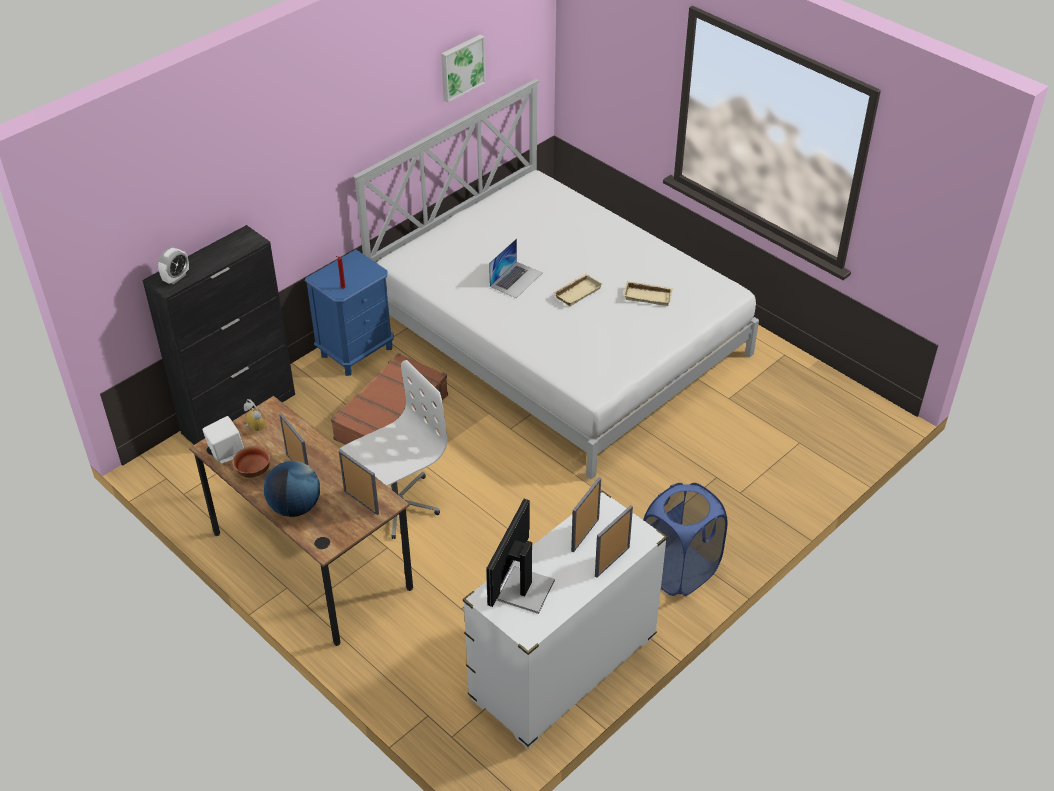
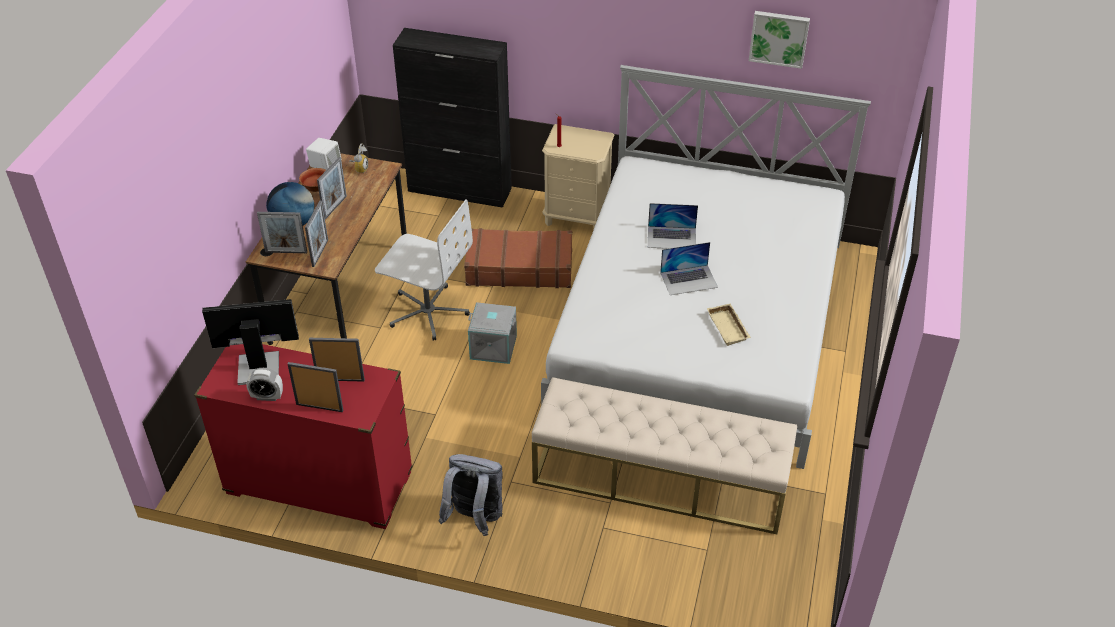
camera: 60 degrees right, 0 degrees up
(176, 278) = (418, 39): alarm clock -> alarm clock (267, 396)
(337, 527) = (286, 252): none -> picture frame
(357, 351) = (577, 217): blue nightstand -> beige nightstand
(480, 476) = (494, 346): none -> grey storage box
(563, 669) = (319, 484): white dresser -> red dresser
(577, 292) = (689, 280): beige tray -> laptop
(679, 570) = (474, 518): blue laundry basket -> grey backpack
(711, 436) = (661, 478): none -> beige bench

